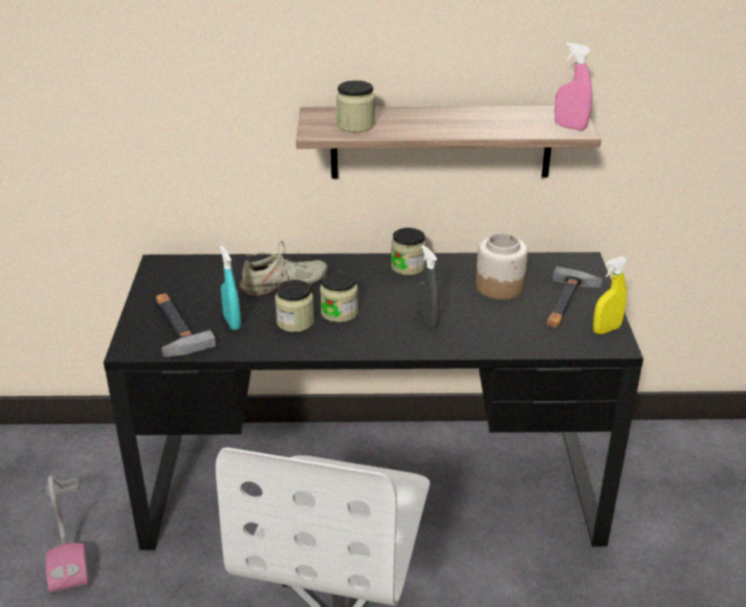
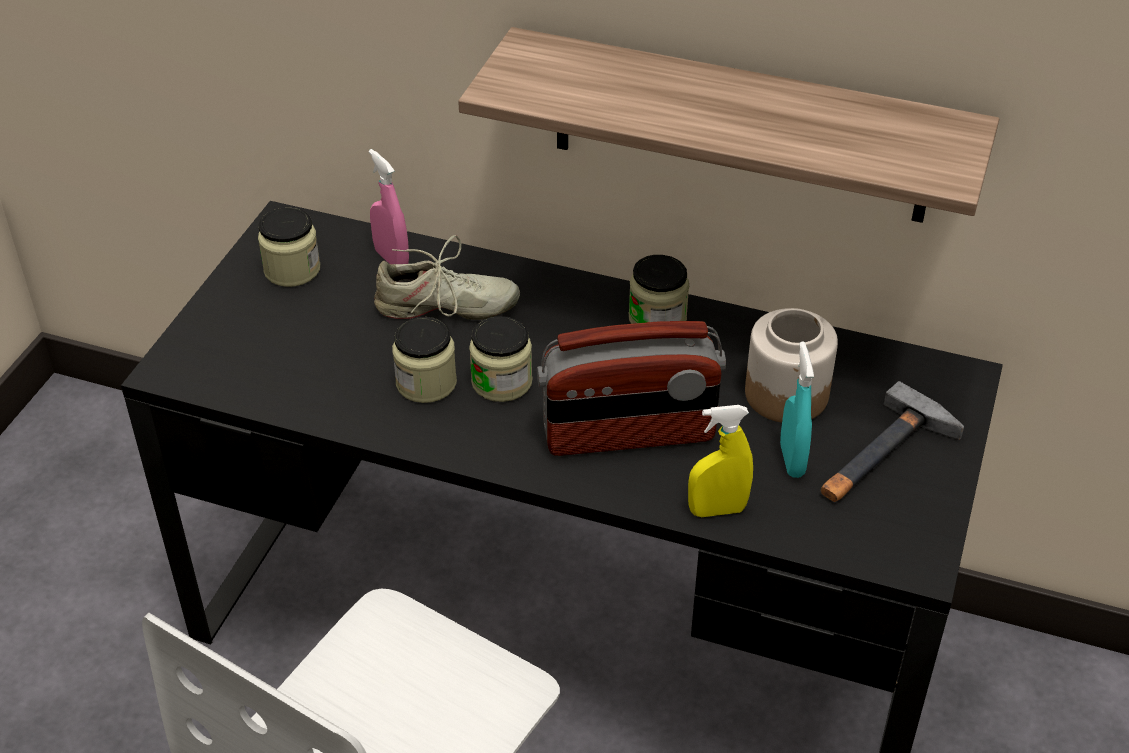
camera: 20 degrees right, 10 degrees up
(66, 536) = (104, 586): vacuum cleaner -> none
(174, 327) = (248, 347): hammer -> none
(232, 322) = (333, 360): turquoise spray bottle -> turquoise spray bottle (792, 460)
(355, 125) = (572, 86): jar -> jar (292, 270)
(427, 322) = (629, 435): grey spray bottle -> radio
(570, 127) = (937, 164): pink spray bottle -> pink spray bottle (391, 258)
(606, 330) = (920, 528): yellow spray bottle -> yellow spray bottle (717, 510)

